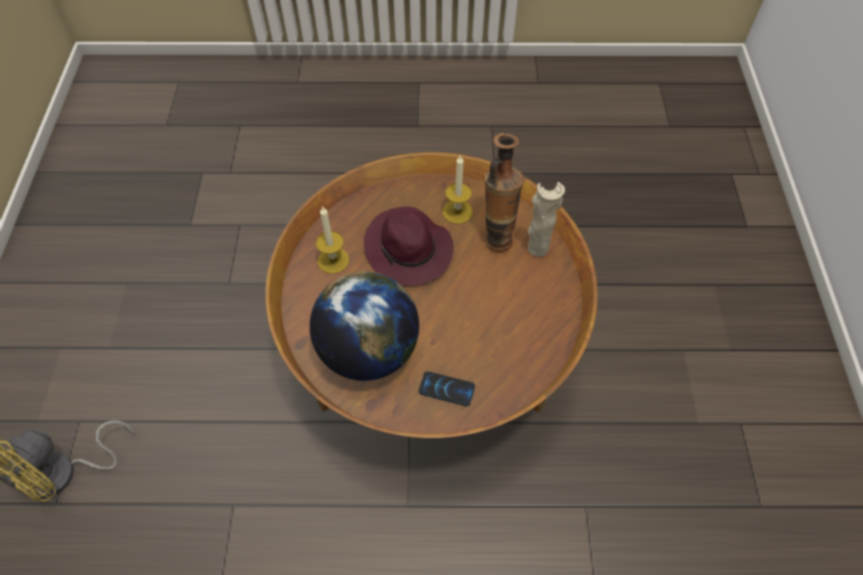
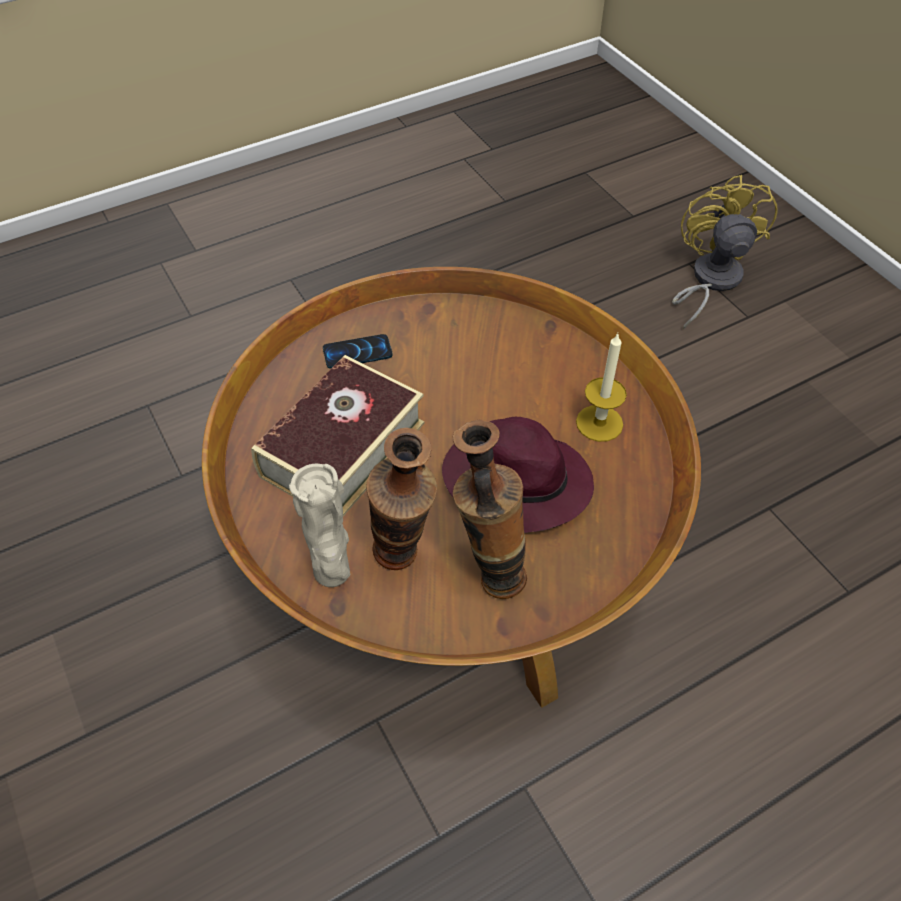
camera: 150 degrees right, 5 degrees down
(368, 351) = (470, 350): globe -> none
(457, 211) = (489, 574): candle -> vase
(496, 318) = (342, 449): none -> book

